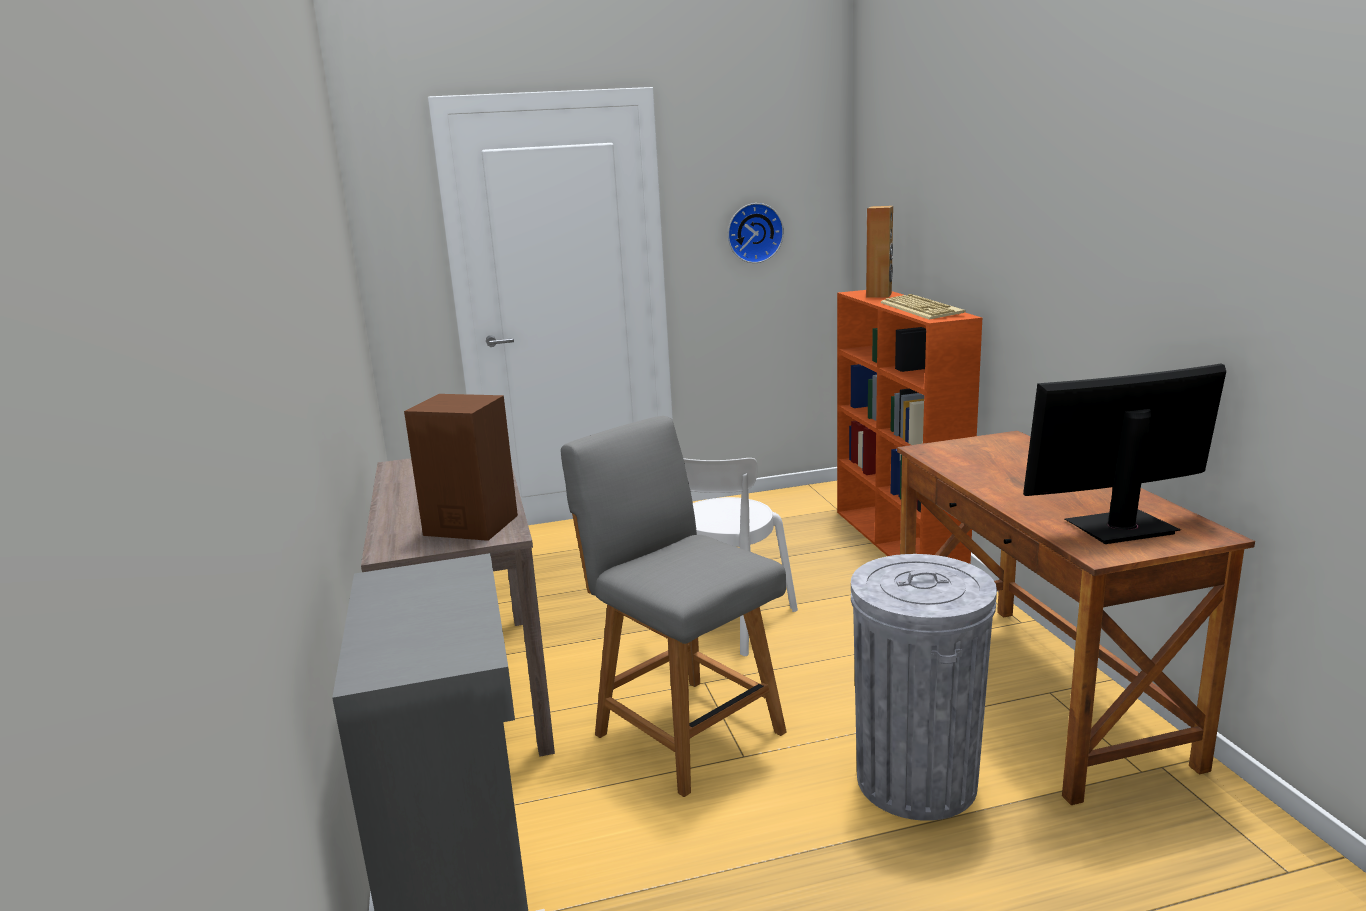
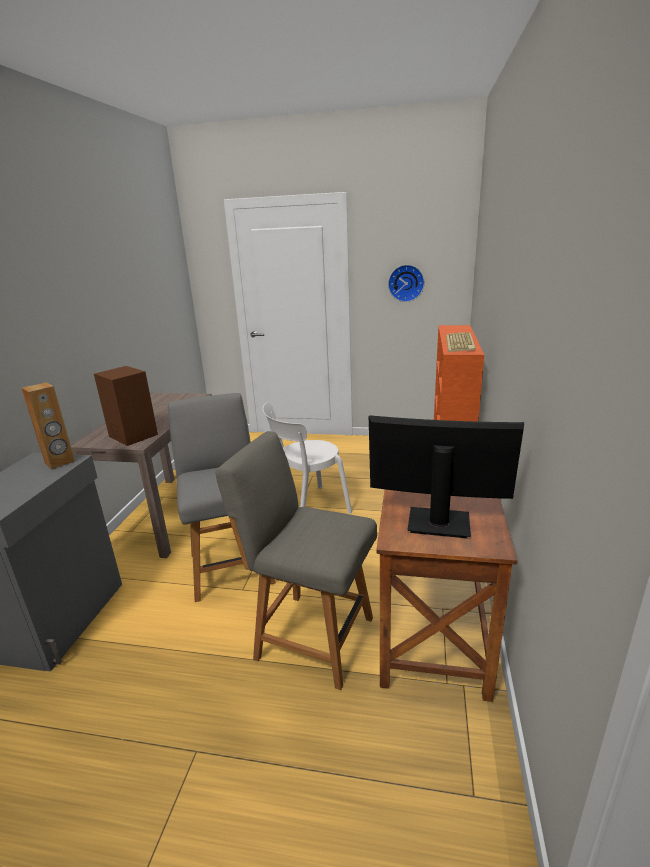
camera: 25 degrees right, 5 degrees up
(879, 295) = (456, 330): brown speaker -> brown speaker (60, 462)
(916, 780) = (311, 636): grey trash can -> grey chair

